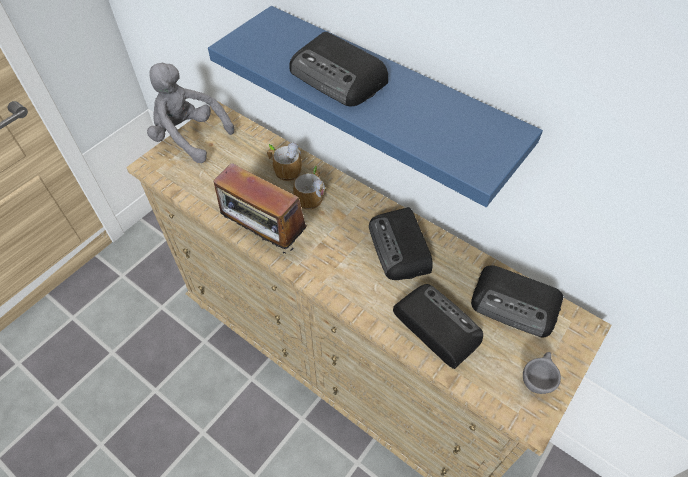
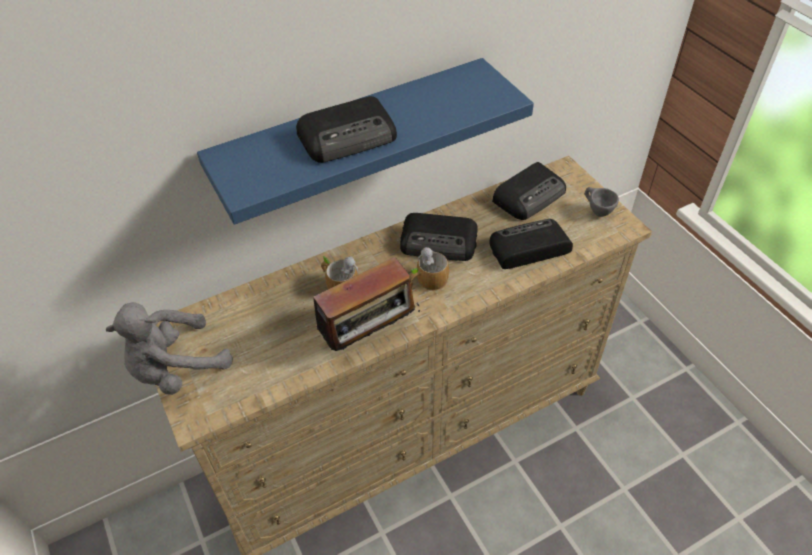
camera: 65 degrees left, 5 degrees down
(284, 168) = (288, 295): mug -> mug (427, 281)

